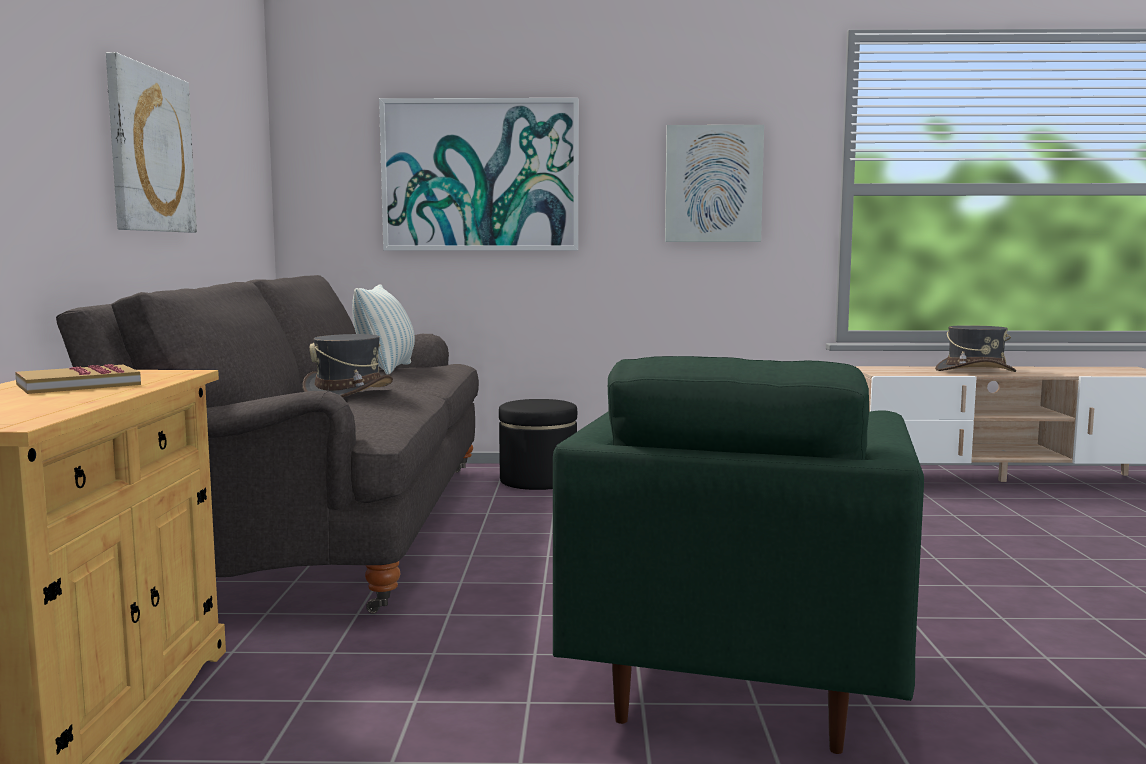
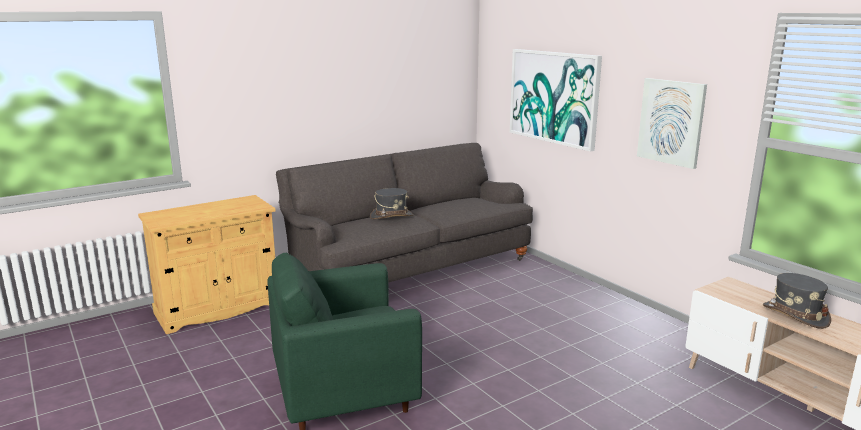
camera: 55 degrees right, 10 degrees up
(78, 384) = (226, 207): book -> none
(149, 150) = (353, 97): picture -> none
(386, 369) = (465, 201): pillow -> none
(538, 481) = (536, 280): black ottoman -> none

